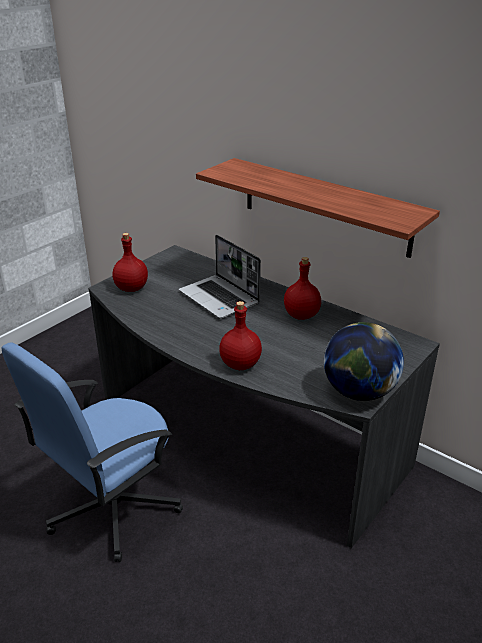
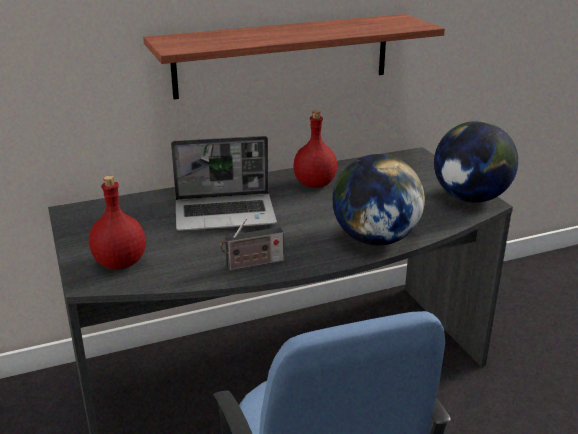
camera: 60 degrees left, 5 degrees down
(165, 328) = (252, 264): none -> radio
(240, 364) = (375, 239): red bottle -> globe

